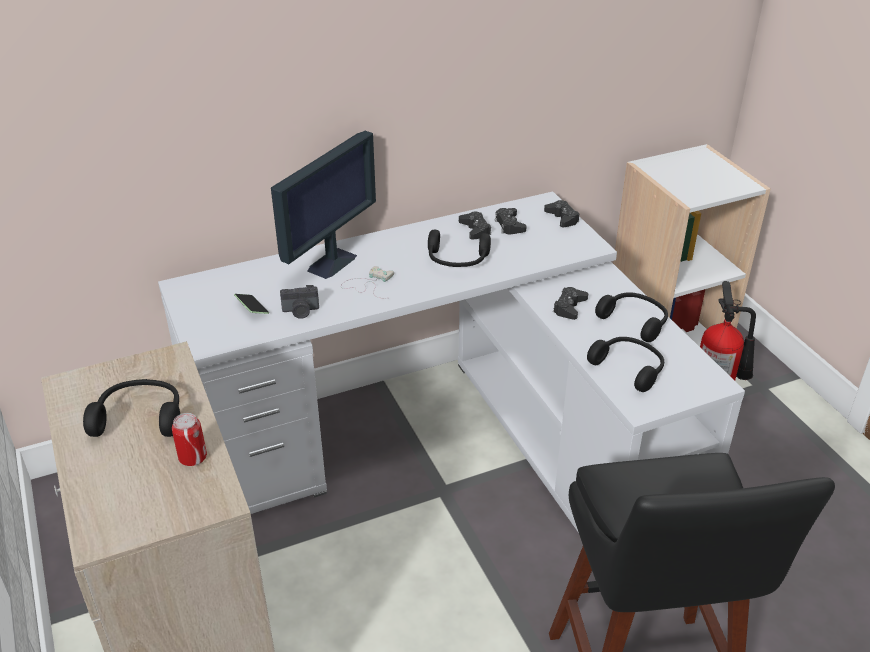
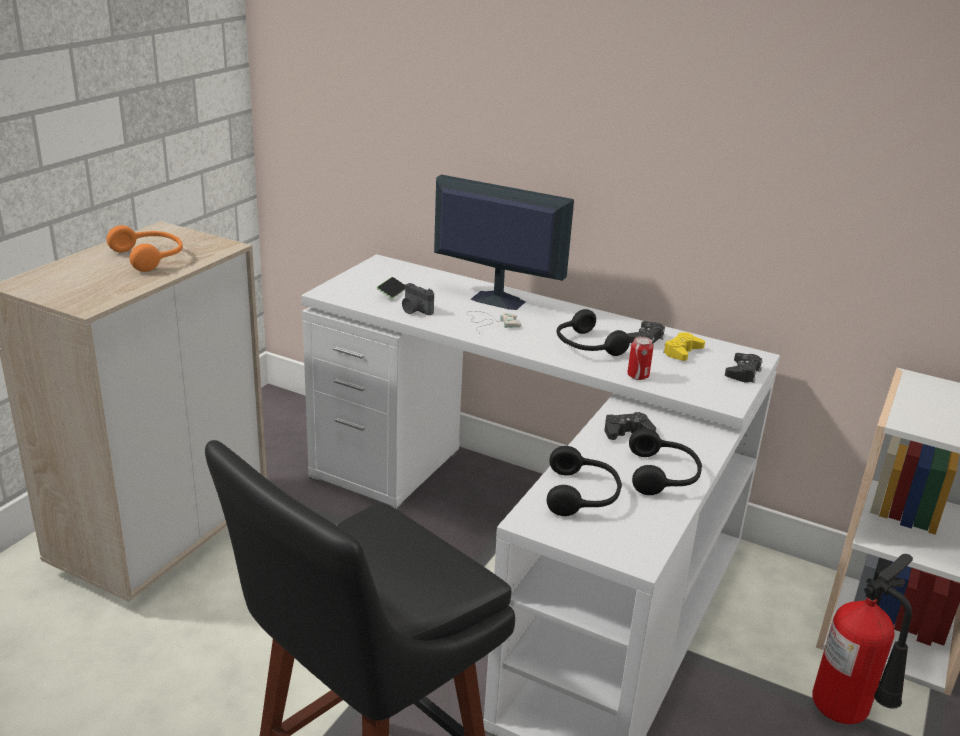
camera: 50 degrees right, 10 degrees down
(140, 417) = (150, 257): black headphones -> orange headphones
(193, 458) = (124, 285): can -> can (638, 376)
(332, 262) = (496, 300): monitor -> monitor turned 150 degrees counterclockwise
(509, 225) = (682, 352): black game controller -> yellow game controller

